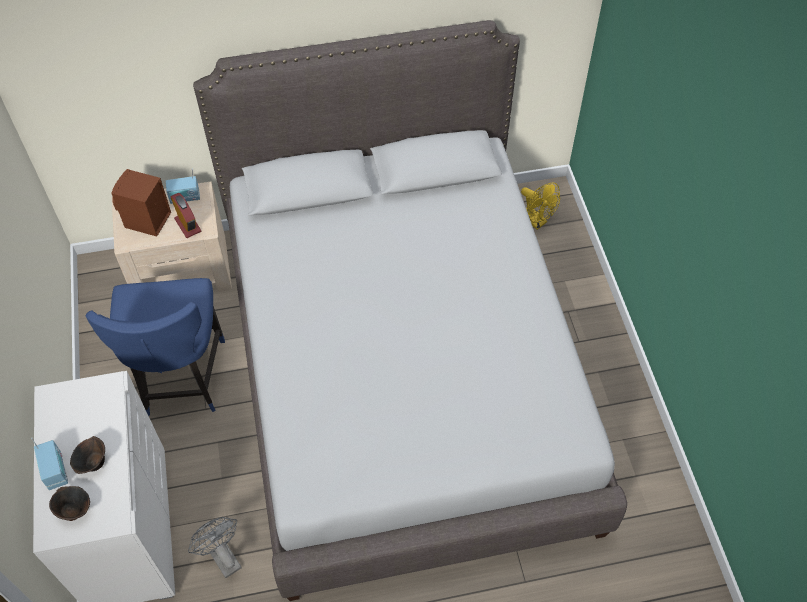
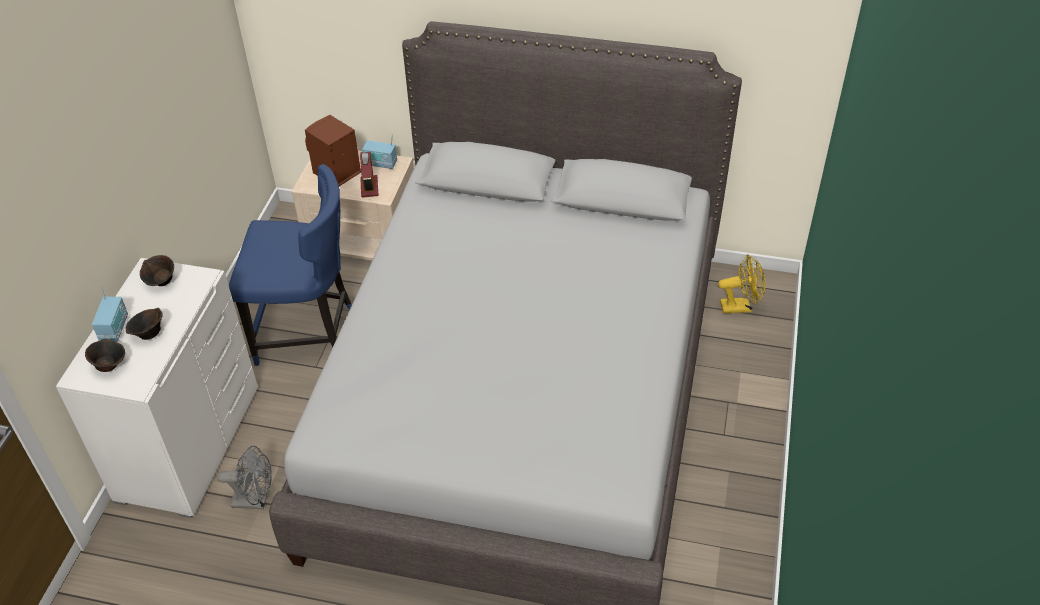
camera: 25 degrees right, 10 degrees down
(72, 404) = (161, 281): none -> brown bowl
(181, 379) = (308, 334): blue chair -> blue chair turned 105 degrees counterclockwise
(222, 556) = (255, 500): grey fan -> grey fan turned 105 degrees clockwise
(536, 221) = (740, 306): yellow fan -> yellow fan turned 75 degrees counterclockwise

